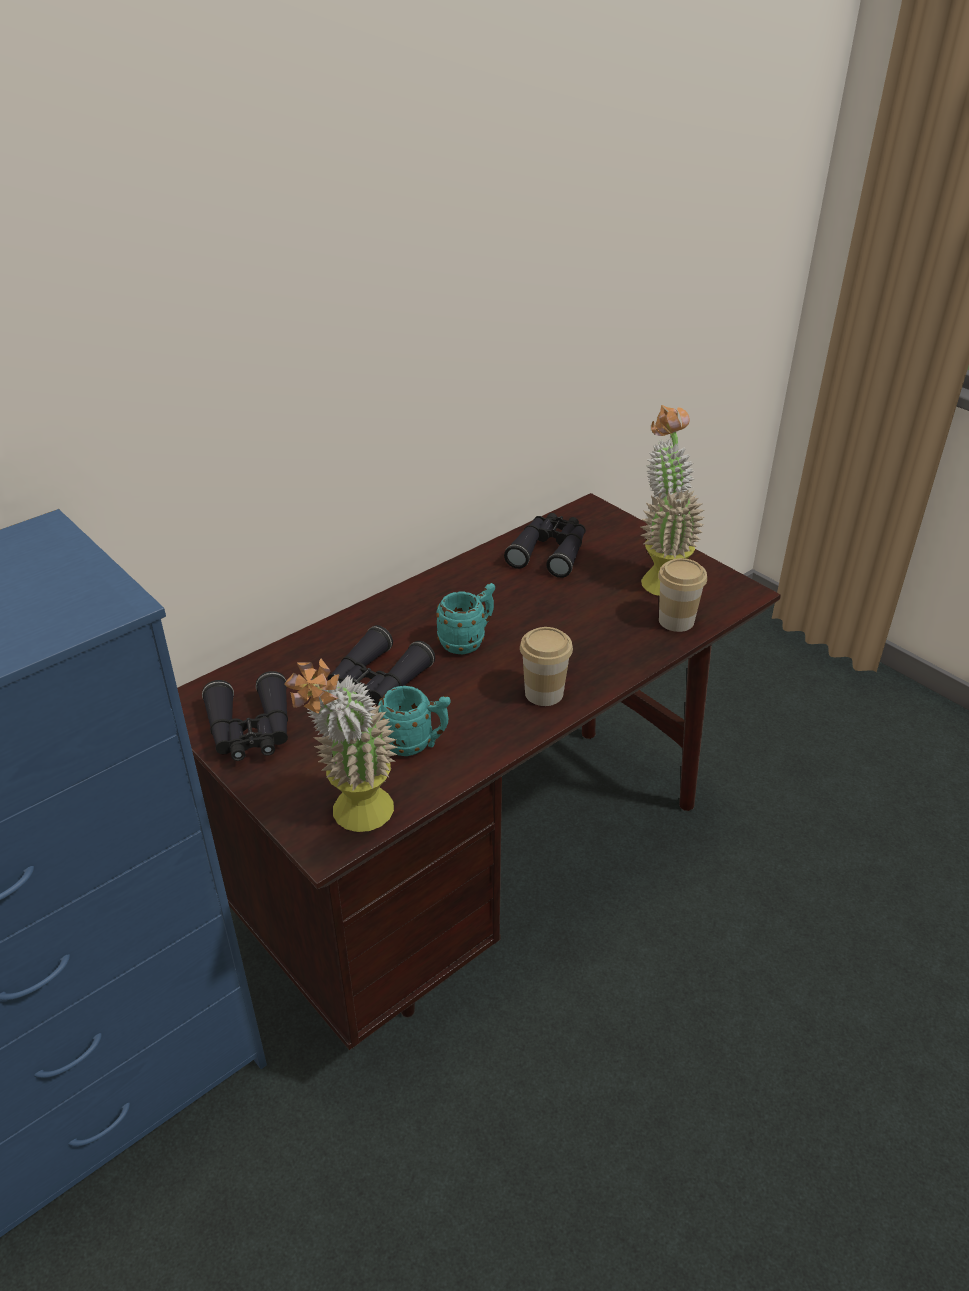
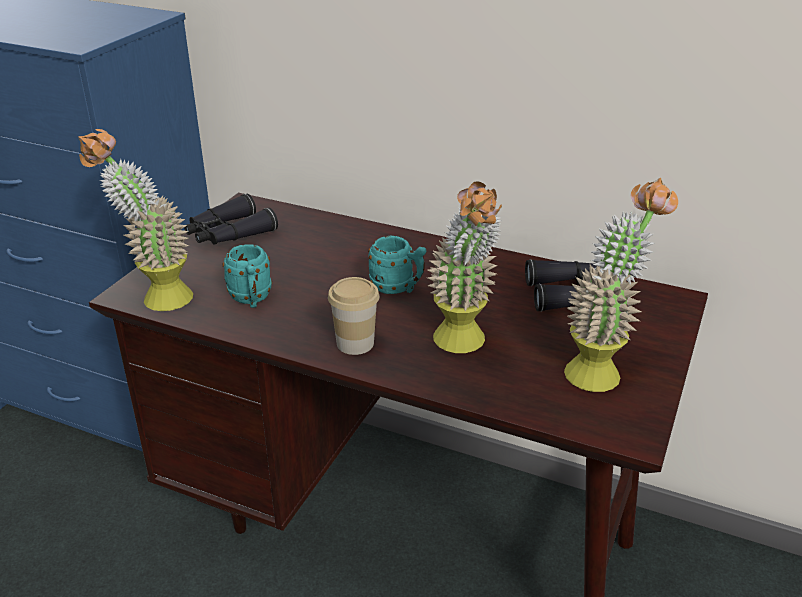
camera: 65 degrees right, 5 degrees down
(376, 682) = (313, 263): black binoculars -> none
(588, 633) = (463, 346): none -> potted plant
(676, 621) = (532, 396): cup -> none

